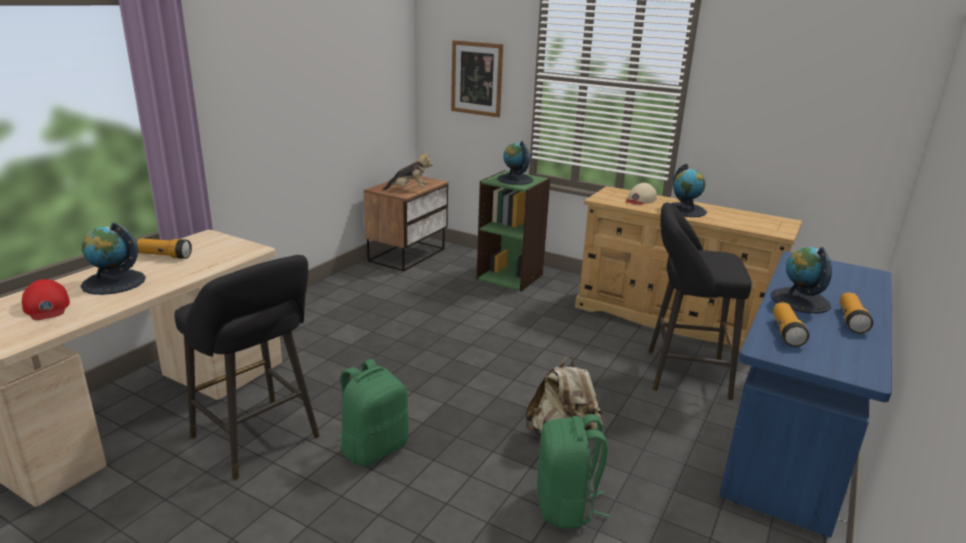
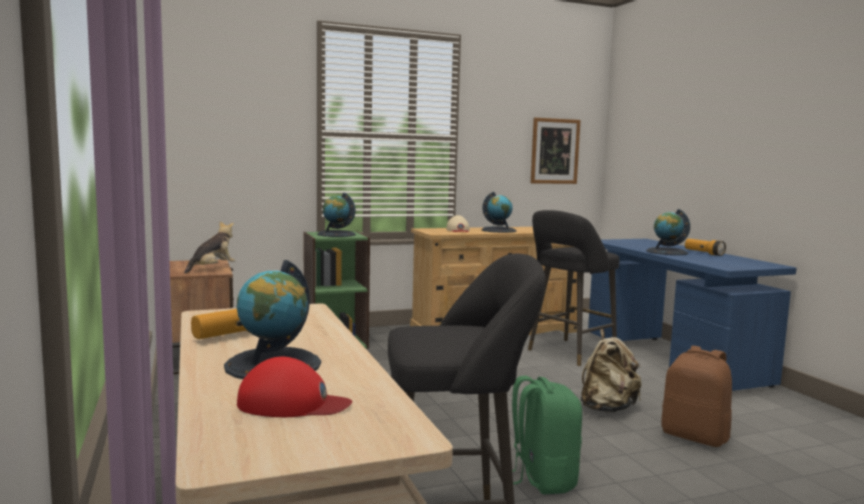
camera: 50 degrees left, 15 degrees down
(476, 78) = (246, 140): picture -> picture (555, 151)
(566, 506) = (695, 436): green backpack -> brown backpack
(786, 332) = (708, 261): flashlight -> none

